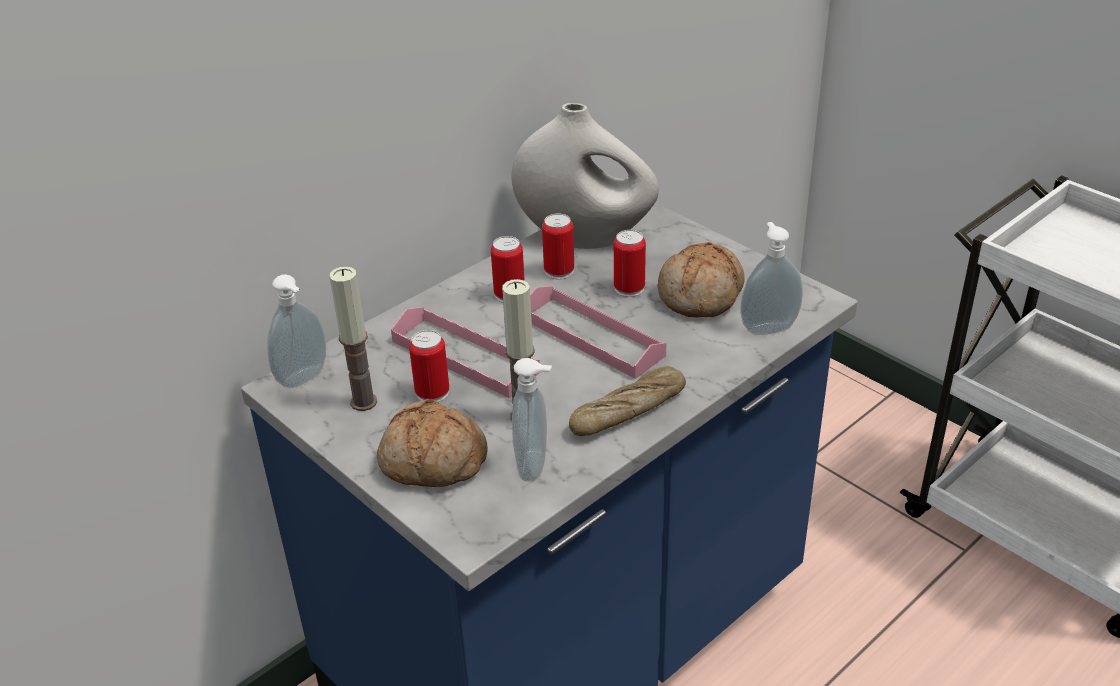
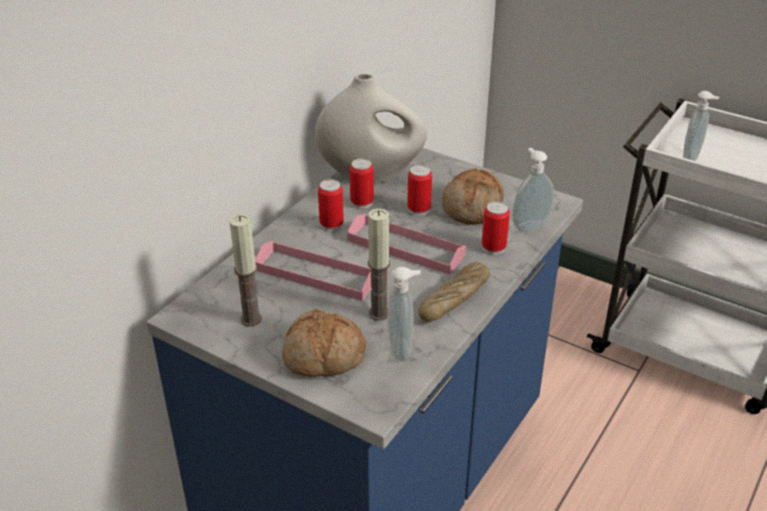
camera: 15 degrees left, 0 degrees up
(305, 379) = (196, 308): soap dispenser -> soap dispenser (692, 158)
(432, 393) = (302, 305): can -> can (493, 247)

